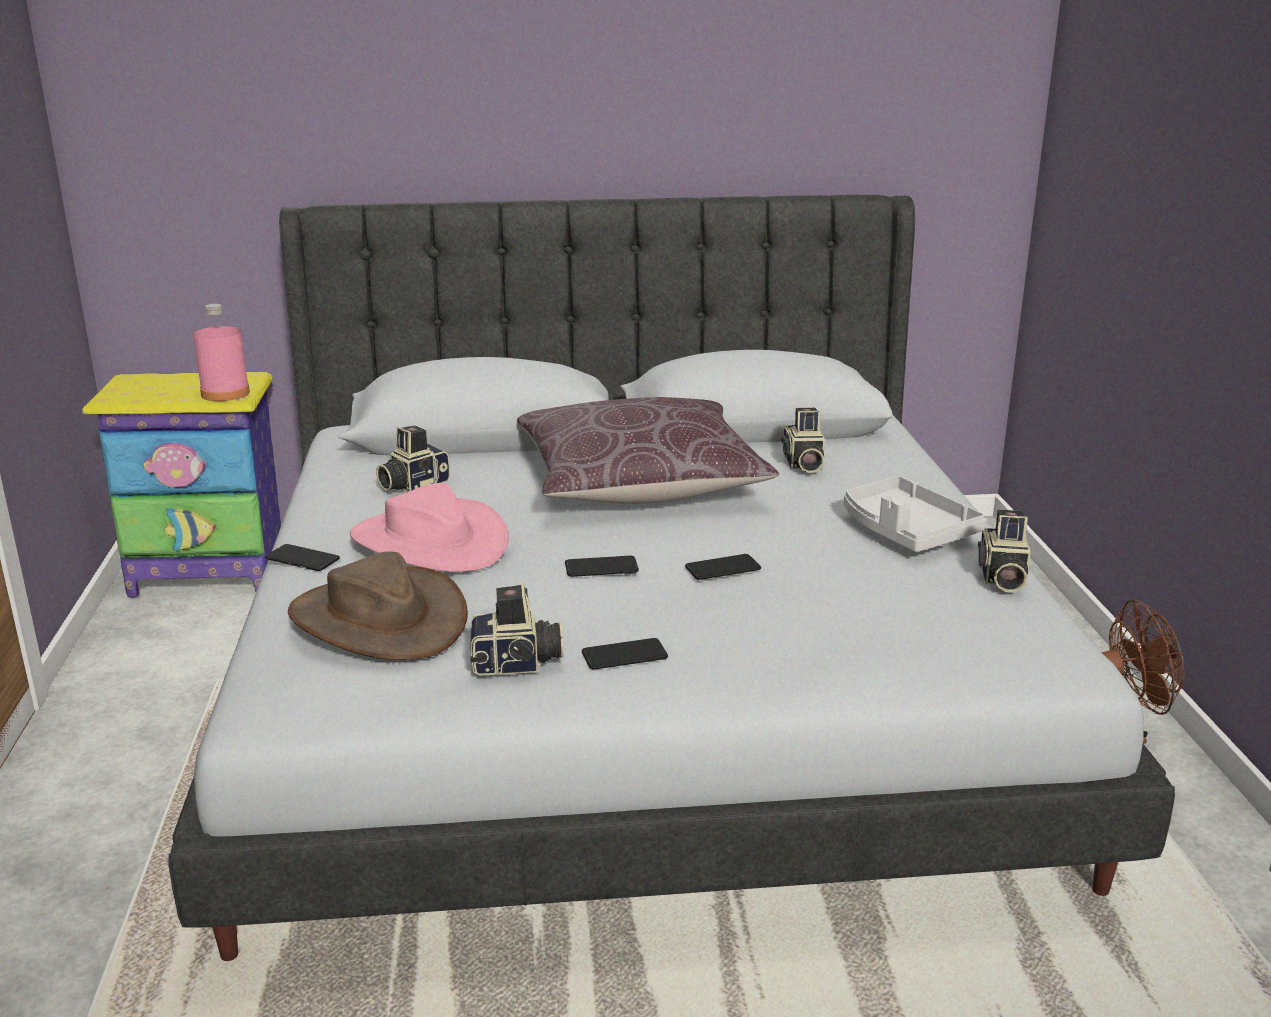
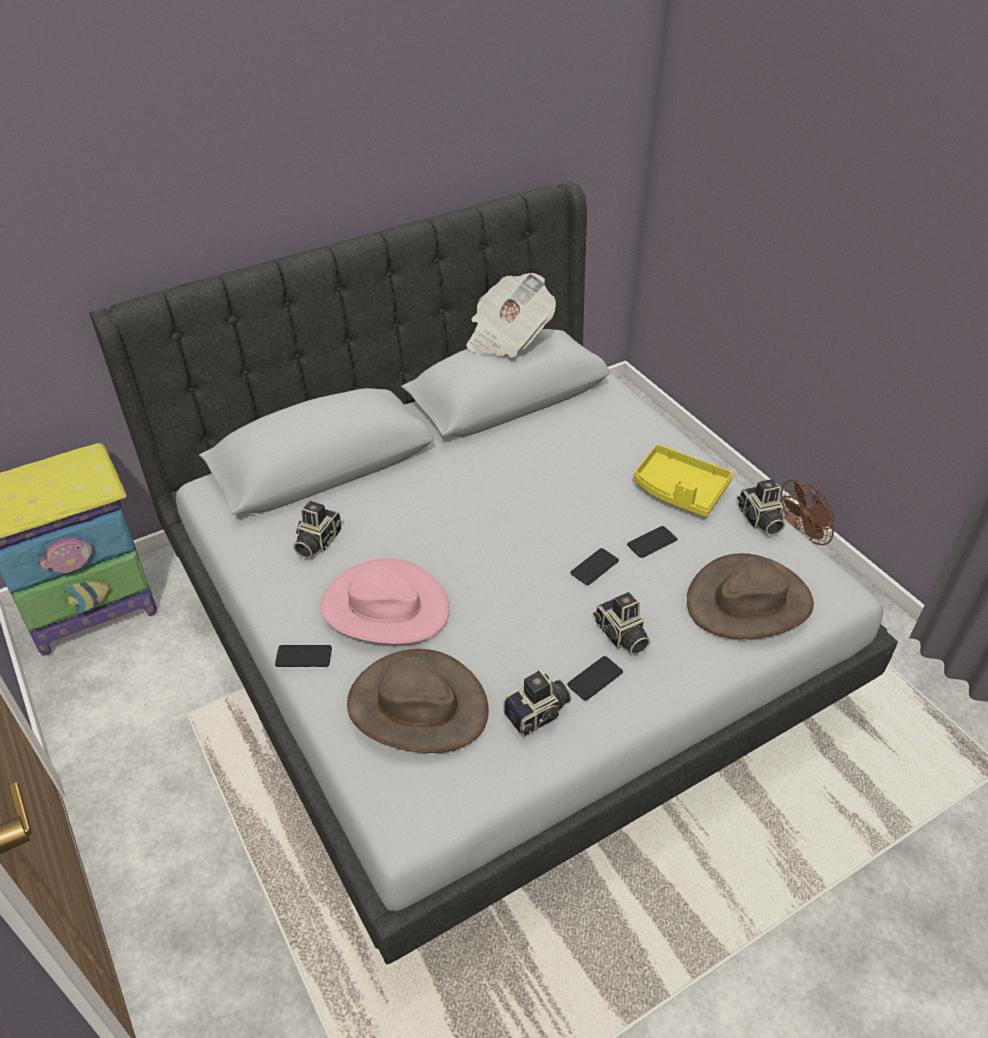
camera: 25 degrees left, 20 degrees up
(225, 393) = (90, 485): pink bottle -> none
(601, 568) = (521, 595): phone -> phone (652, 542)
(640, 482) = (477, 488): brown pillow -> none
(764, 347) = (507, 337): none -> newspaper
(802, 464) = (571, 434): camera -> camera (621, 636)
(905, 531) = (679, 490): grey tray -> yellow tray
(913, 641) = (749, 601): none -> brown hat

